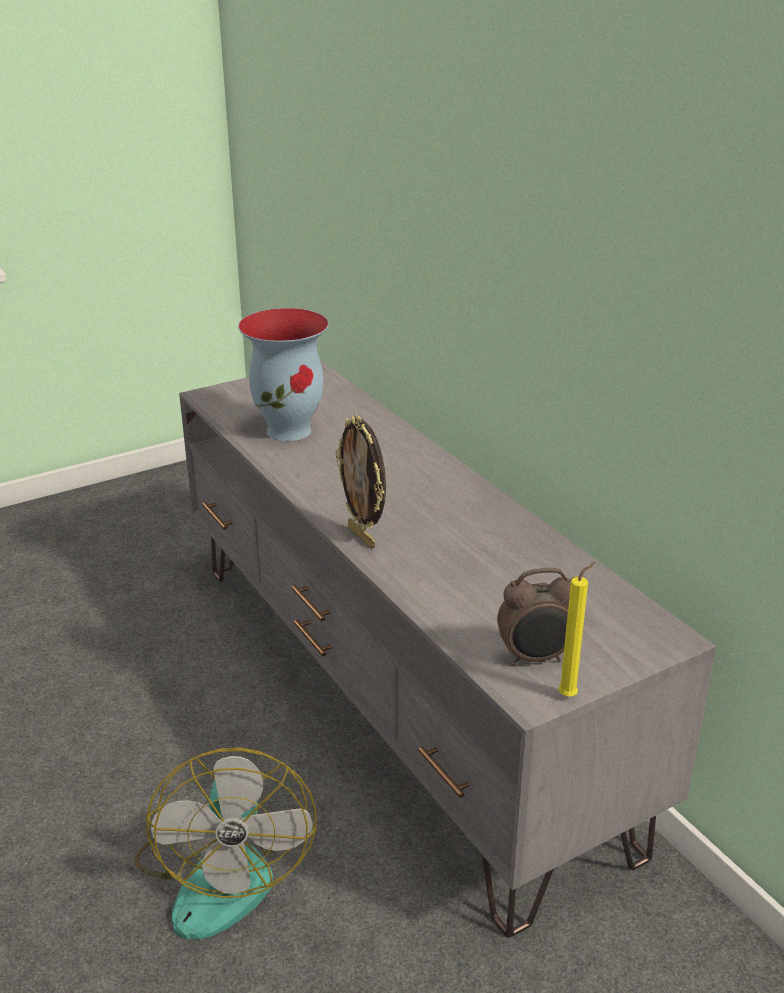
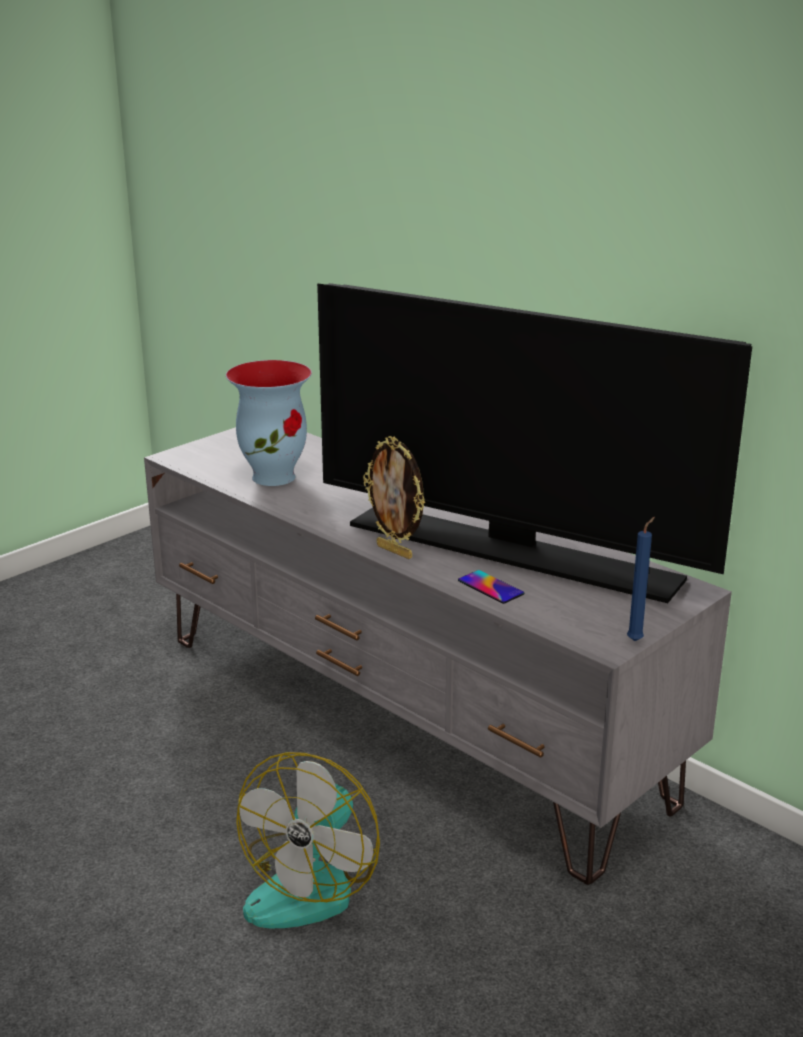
camera: 15 degrees left, 5 degrees down
(223, 871) = (312, 883): fan -> fan turned 45 degrees clockwise
(440, 598) = (490, 587): none -> phone
(488, 556) = (513, 552): none -> television
(535, 658) = (594, 619): alarm clock -> none
(570, 695) = (636, 640): yellow candle -> blue candle

